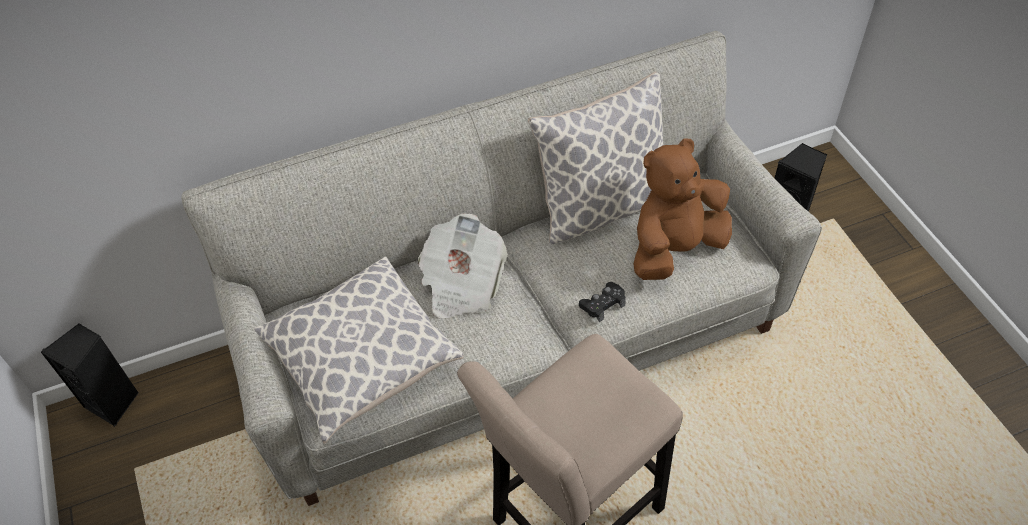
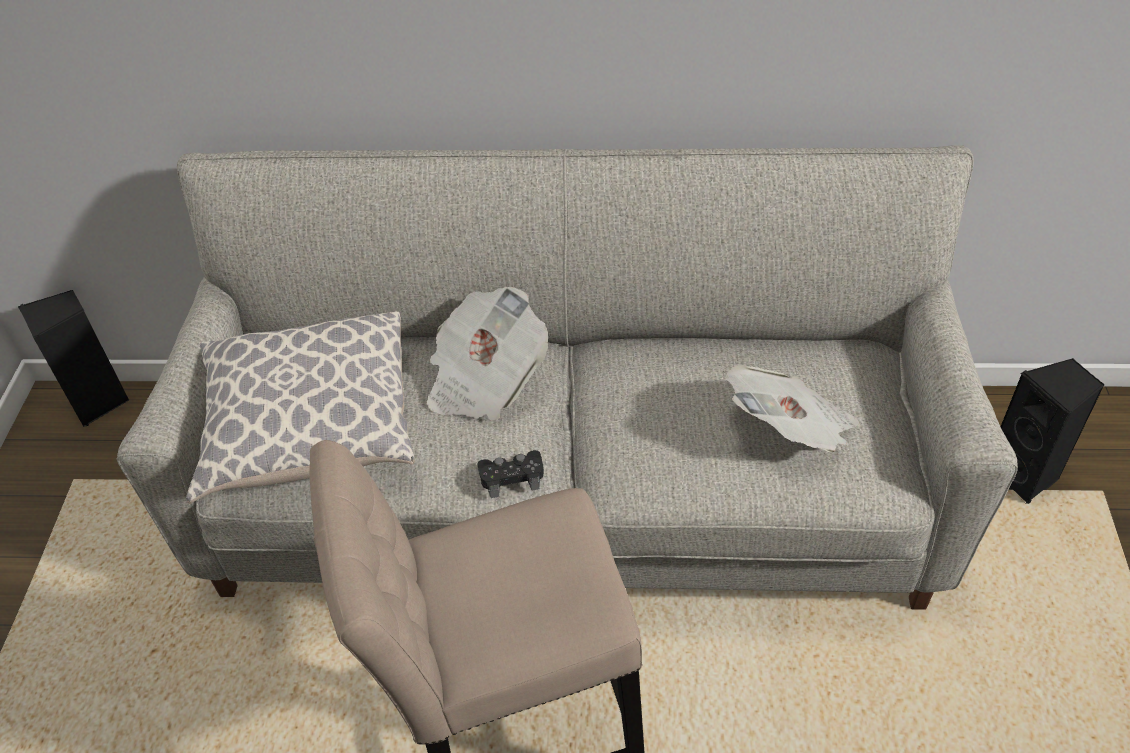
camera: 25 degrees right, 5 degrees down
(602, 206) = (723, 346): pillow -> none
(603, 304) = (648, 467): black game controller -> black game controller (512, 477)
(675, 249) = (790, 430): brown plush toy -> newspaper

